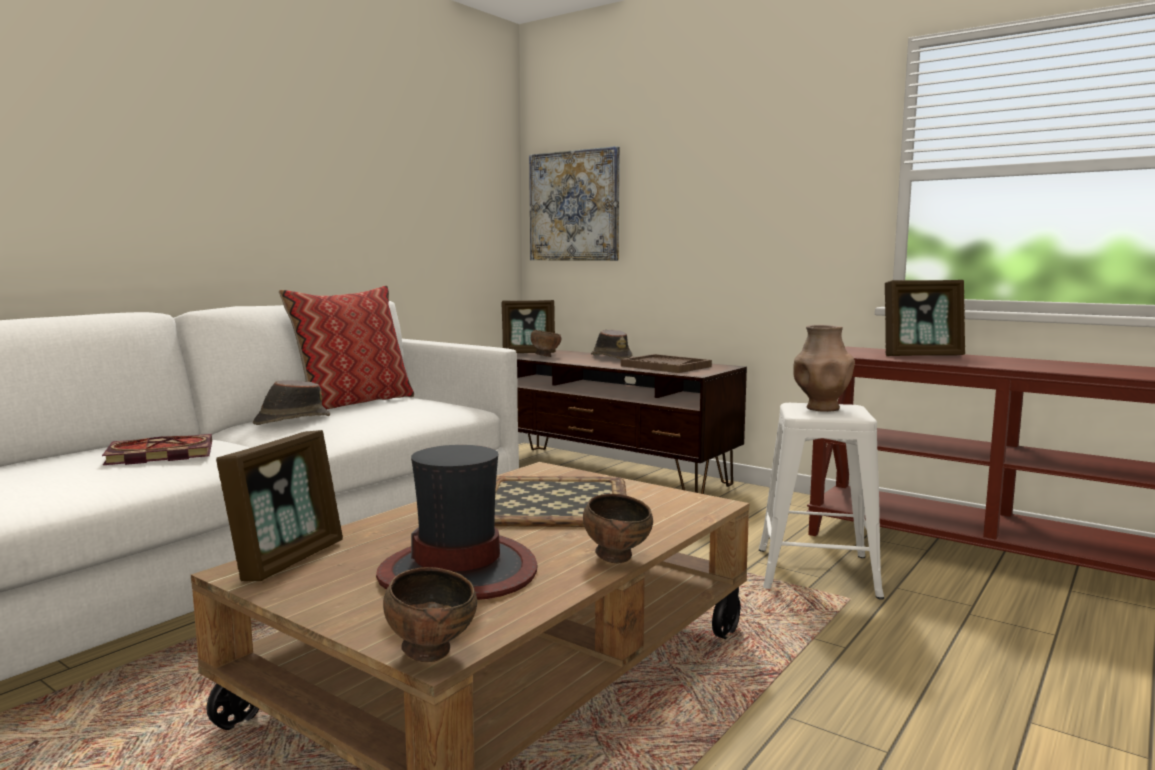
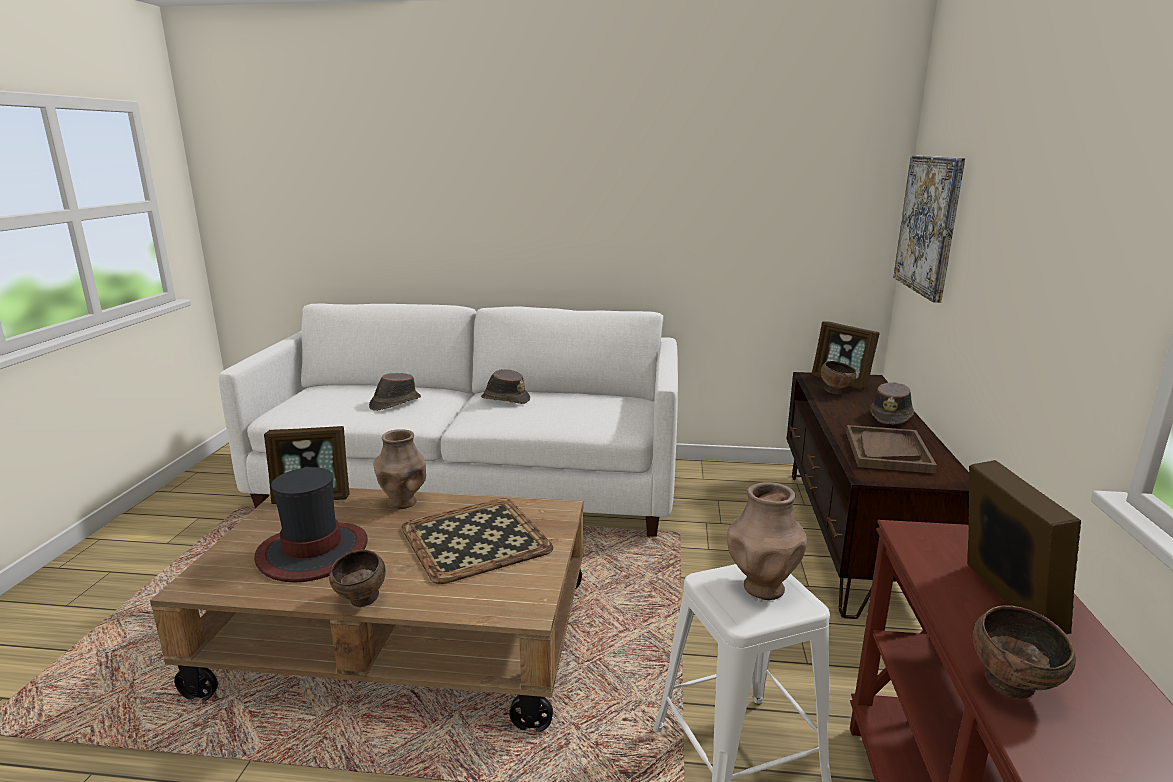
camera: 60 degrees right, 10 degrees up
(157, 455) = (394, 403): book -> brown hat
(353, 403) = (583, 394): pillow -> none
(407, 518) = (403, 502): none -> brown vase
(432, 653) = (189, 586): brown bowl -> brown bowl (1013, 688)
(922, 356) = (1004, 598): picture frame -> picture frame turned 150 degrees counterclockwise

